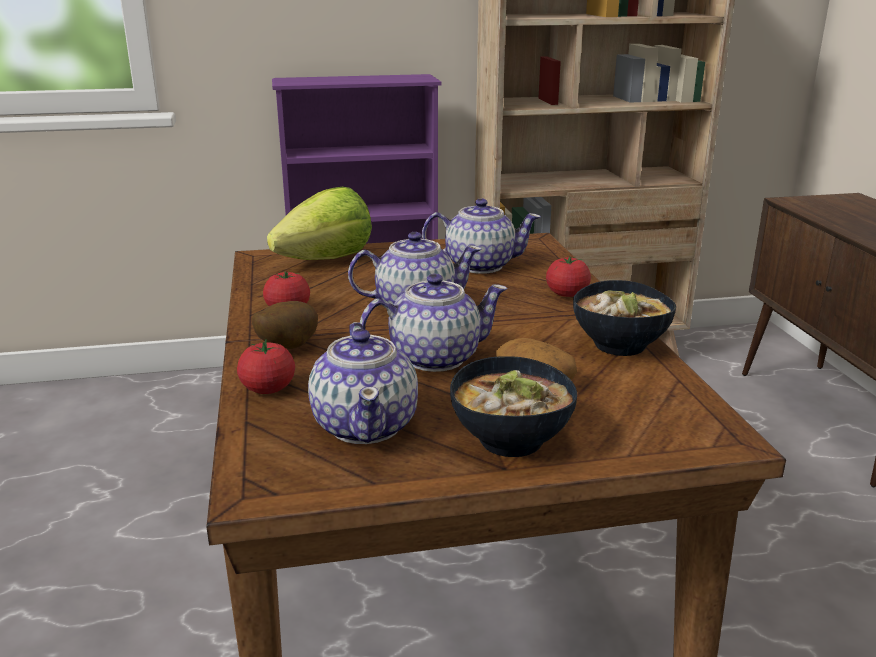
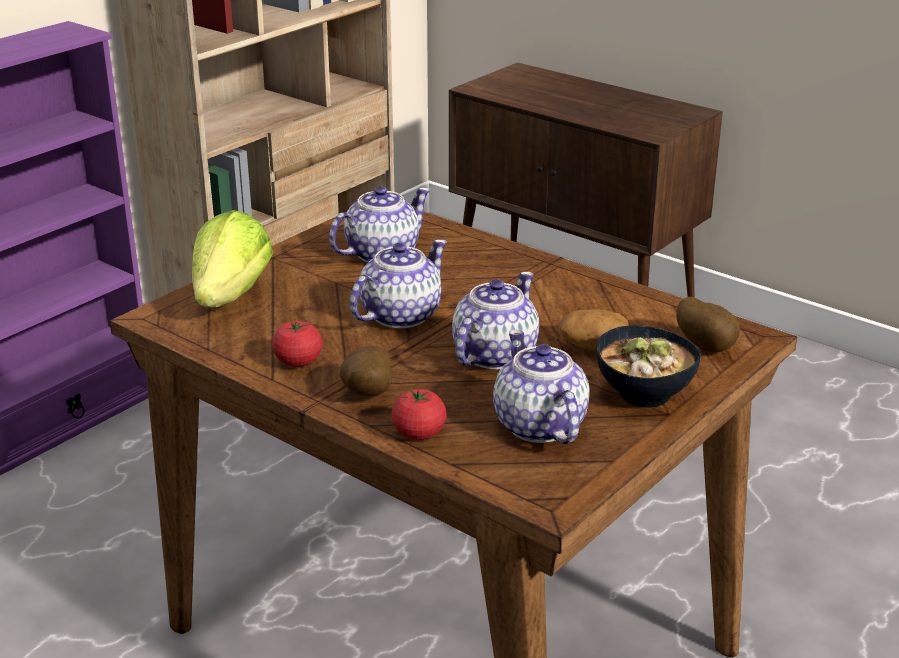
camera: 40 degrees left, 5 degrees up
(366, 425) = (539, 426): teapot -> teapot turned 150 degrees counterclockwise
(567, 294) = (496, 258): tomato -> none
(618, 346) = (600, 293): bowl -> none
(653, 427) = (707, 347): none -> potato

